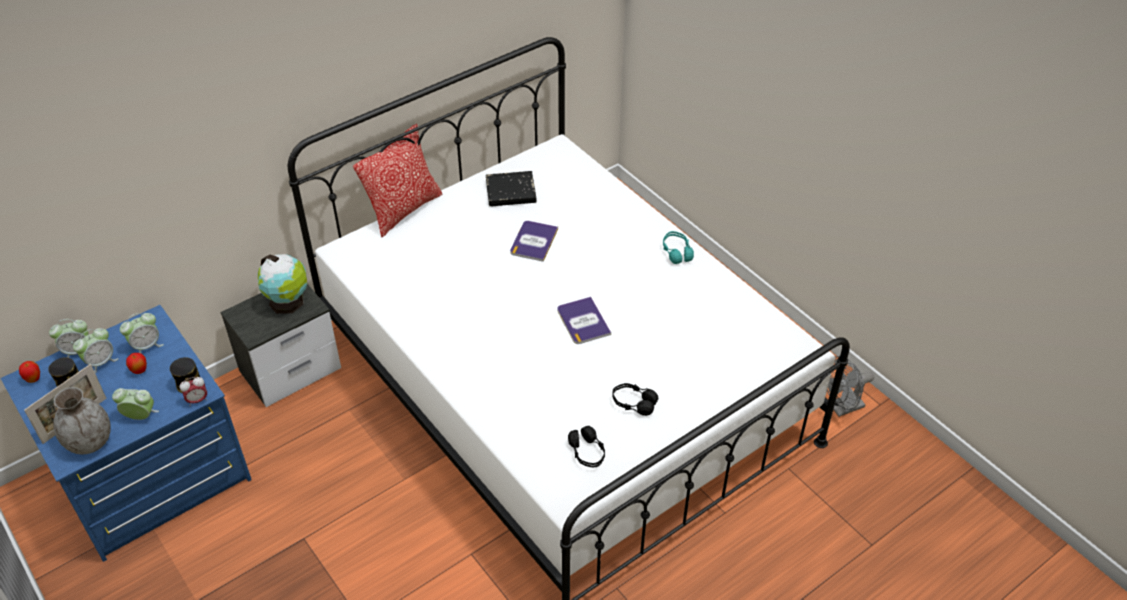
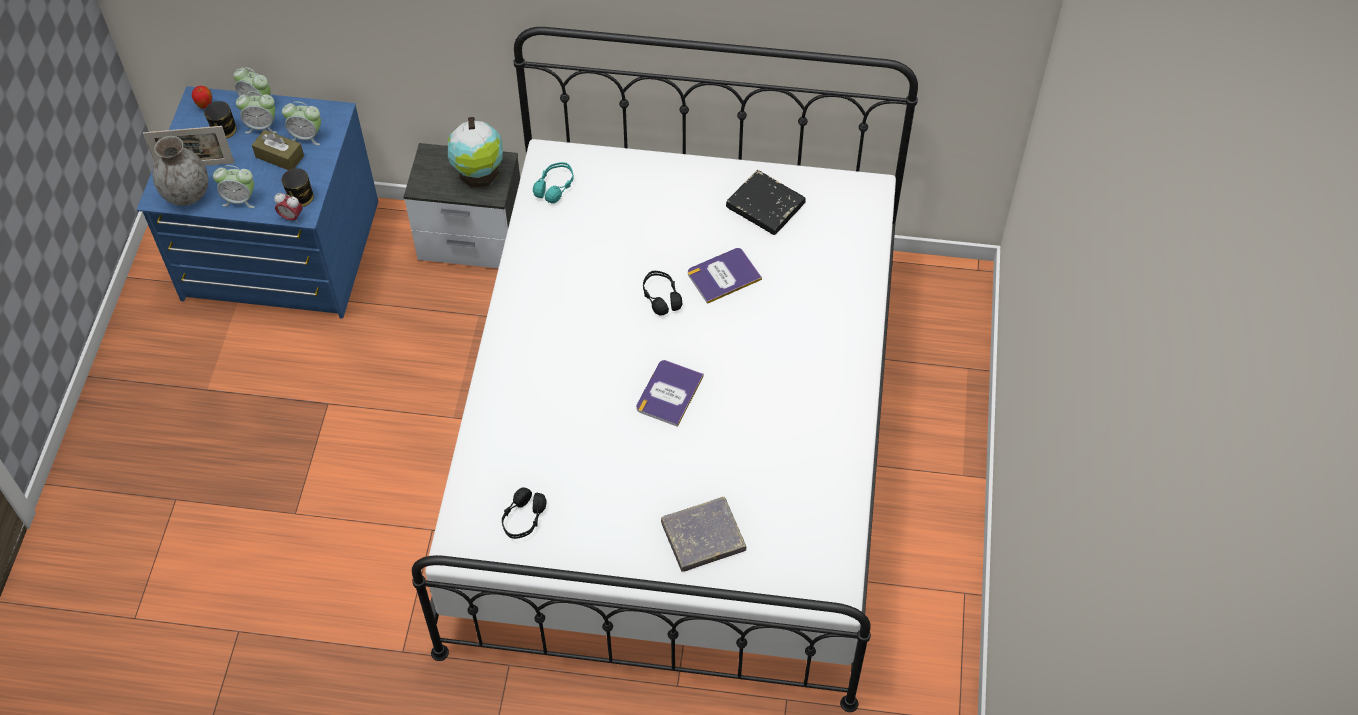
camera: 45 degrees right, 10 degrees up
(140, 371) = (279, 156): apple -> brown tissue box
(140, 416) = (240, 199): alarm clock -> alarm clock turned 135 degrees clockwise
(404, 210) = (647, 153): pillow -> none
(633, 403) = (615, 508): black headphones -> black headphones (661, 297)
(676, 252) = (843, 392): turquoise headphones -> turquoise headphones (555, 187)
(701, 378) = (703, 537): none -> grey book
(842, 408) = (915, 690): grey fan -> none

